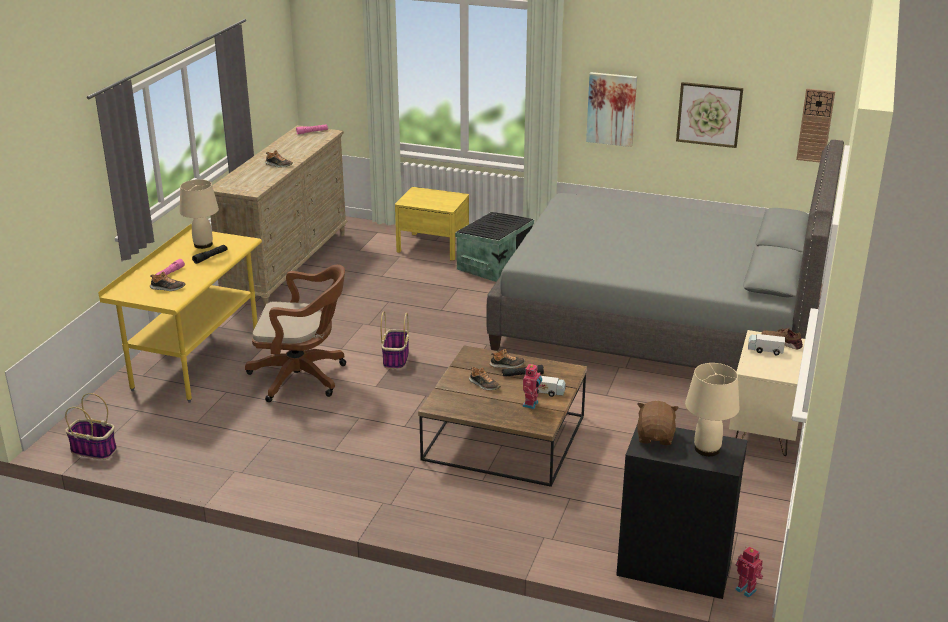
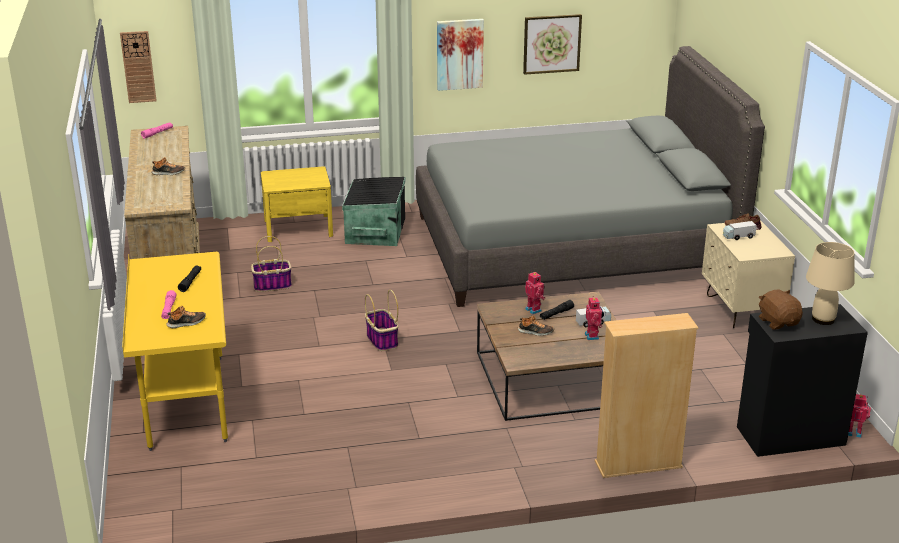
camera: 30 degrees left, 0 degrees up
(95, 450) = (180, 519): basket -> basket (273, 285)
(203, 244) = (165, 271): beige table lamp -> none
(303, 378) = (313, 383): brown office chair -> none
(493, 541) = (638, 465): none -> beige bookcase
(507, 365) = (534, 309): shoe -> toy robot
(815, 125) = (645, 38): wall clock -> wall clock (138, 67)

